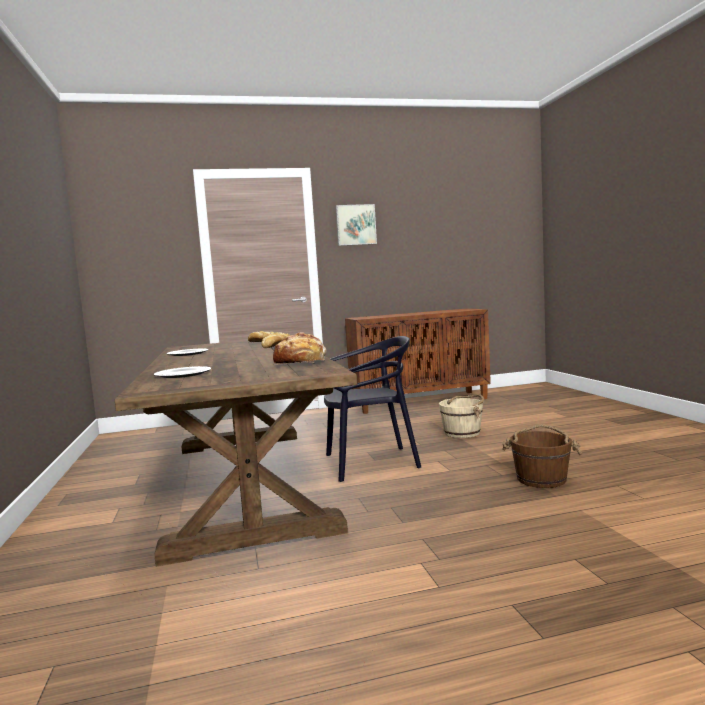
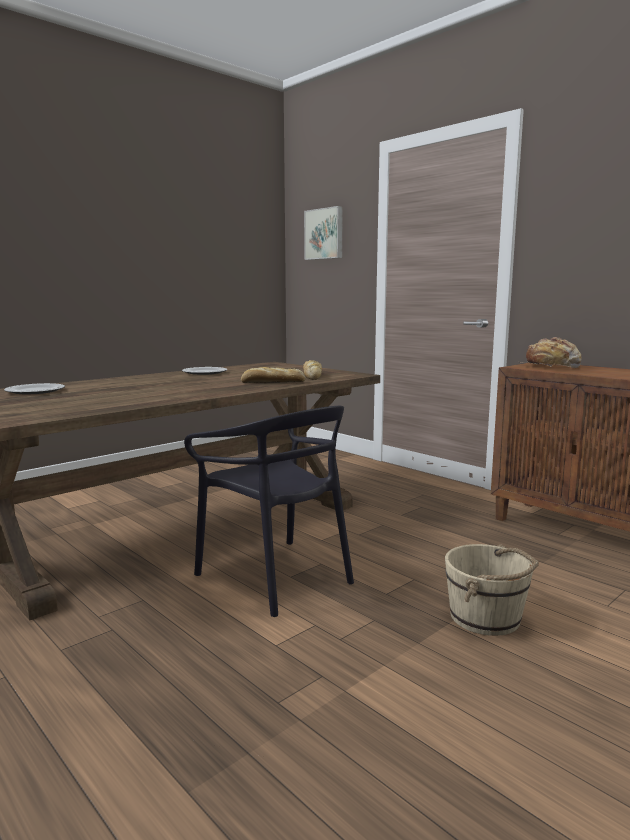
camera: 60 degrees right, 5 degrees up
(300, 363) = (81, 407): bread -> bread (552, 366)
(355, 225) = (584, 200): picture -> picture (325, 234)
(541, 478) = (276, 756): brown bucket -> none

